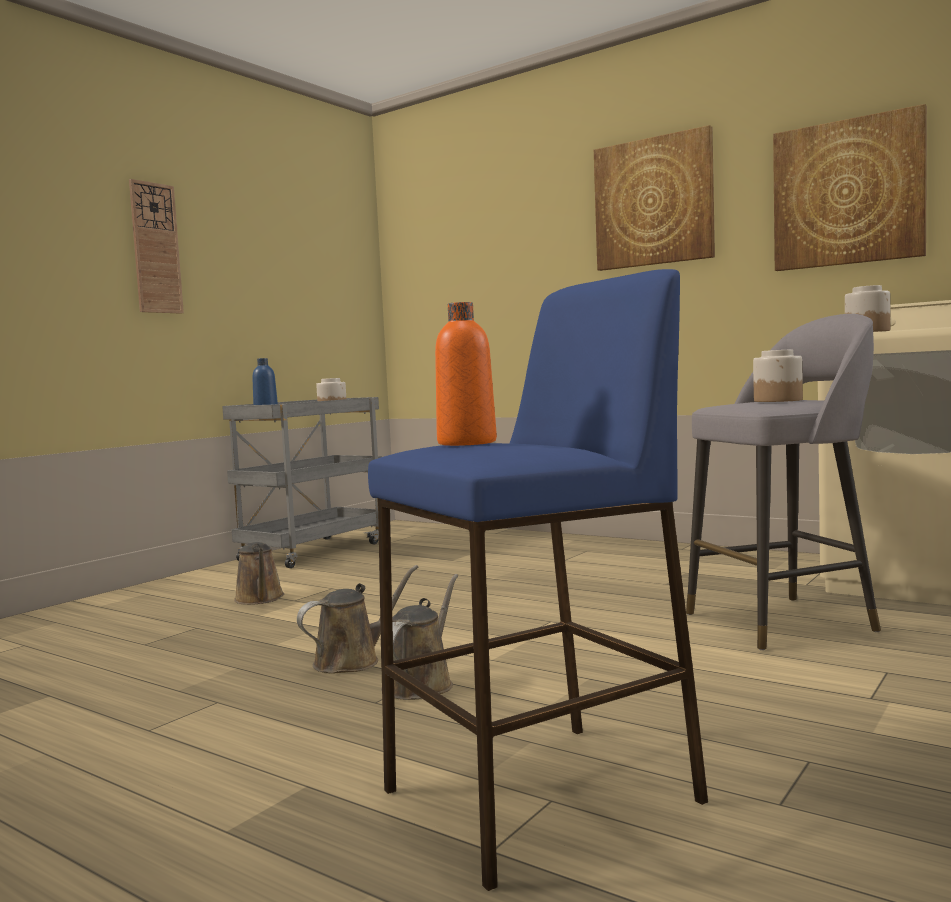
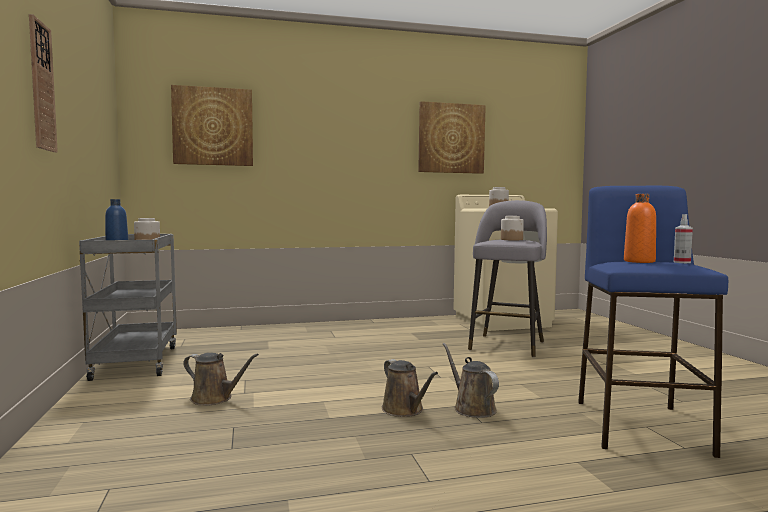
camera: 50 degrees left, 0 degrees up
(352, 661) = (405, 410): brown watering can -> brown watering can turned 150 degrees clockwise
(511, 447) = (682, 262): none -> spray bottle
(653, 202) = (352, 123): picture -> picture (213, 126)

